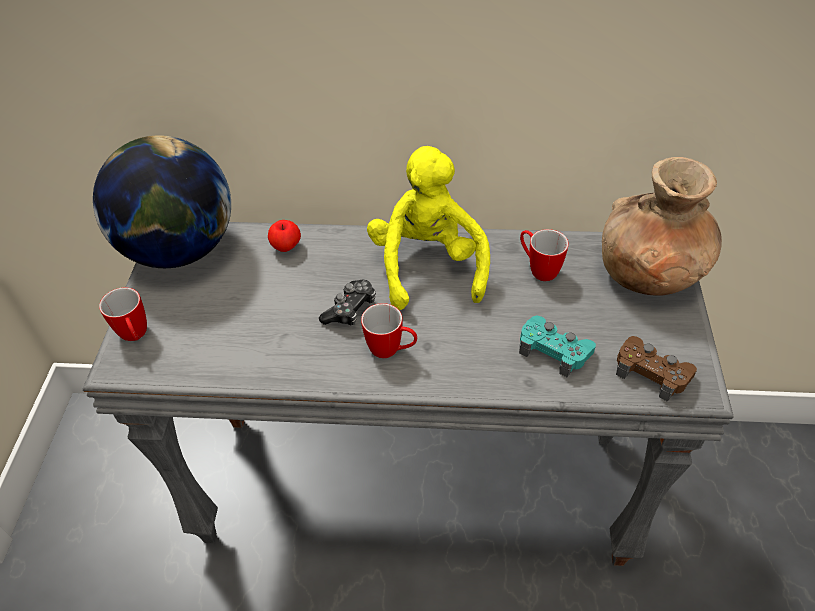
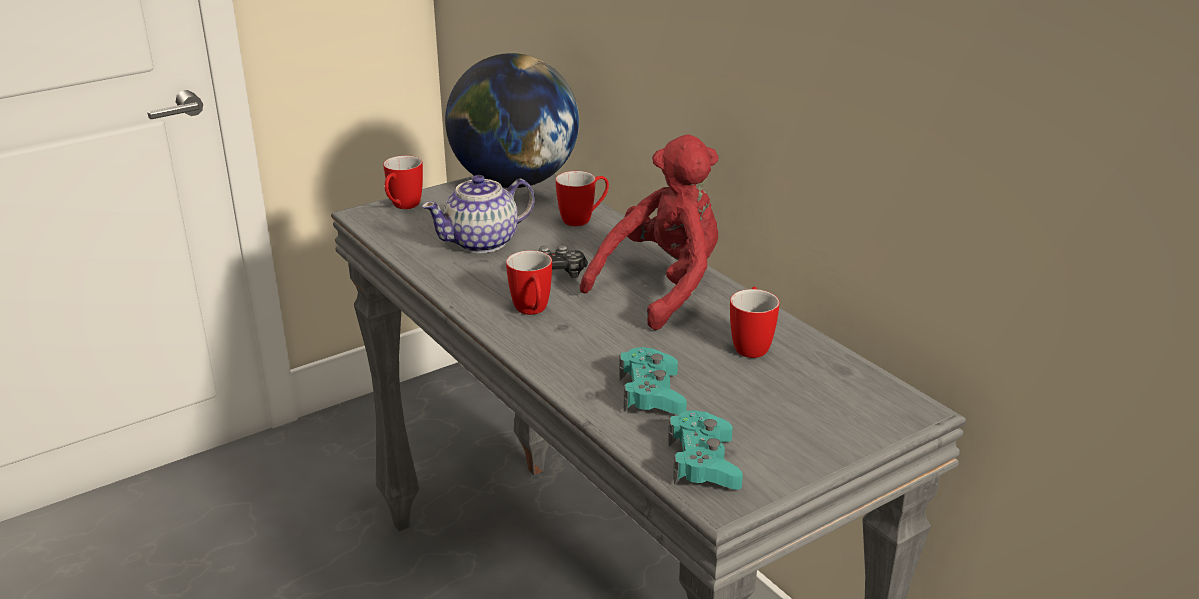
camera: 50 degrees right, 20 degrees down
(255, 320) = (483, 242): none -> teapot
(286, 247) = (583, 219): apple -> mug
(428, 266) = (663, 288): yellow plush toy -> red plush toy
(650, 274) = (852, 413): brown vase -> none
(652, 372) = (703, 462): brown game controller -> turquoise game controller

